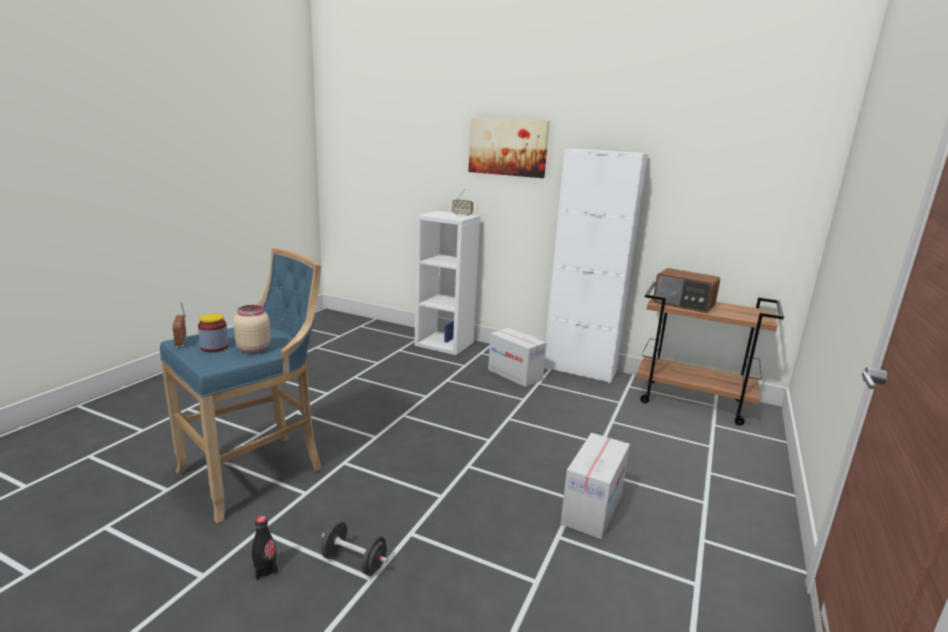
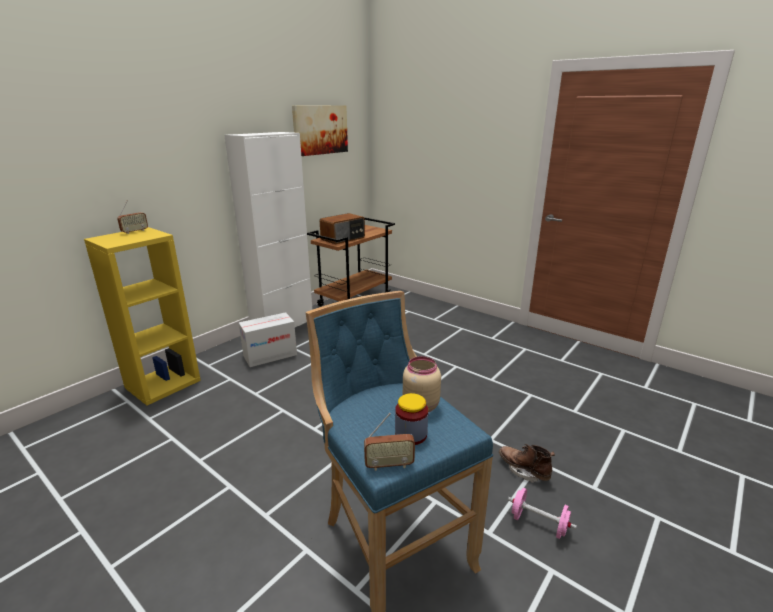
camera: 75 degrees left, 5 degrees up
(265, 570) = (538, 524): black bottle -> pink dumbbell
(354, 562) = (523, 470): black dumbbell -> brown boot
(445, 344) = (163, 383): white bookcase -> yellow bookcase
(508, 147) = (154, 141): picture -> picture (320, 130)
(592, 509) = (466, 362): cardboard box -> none

